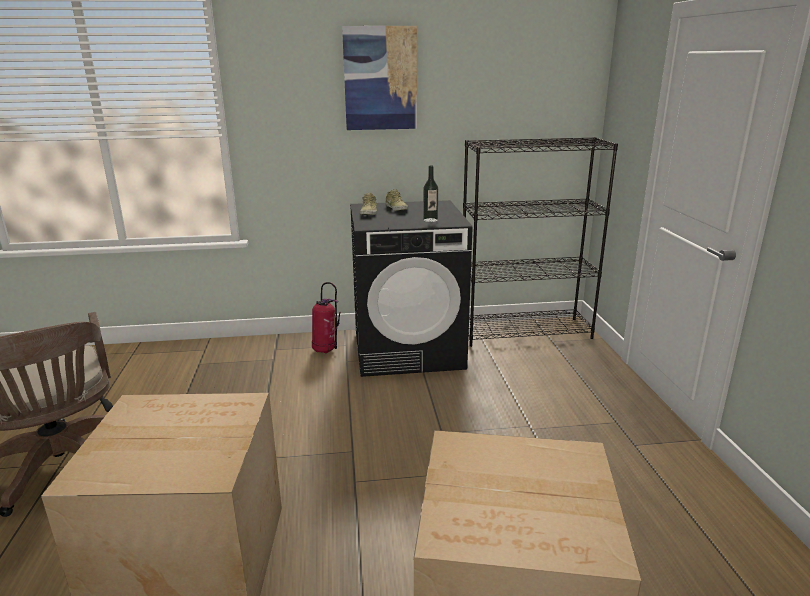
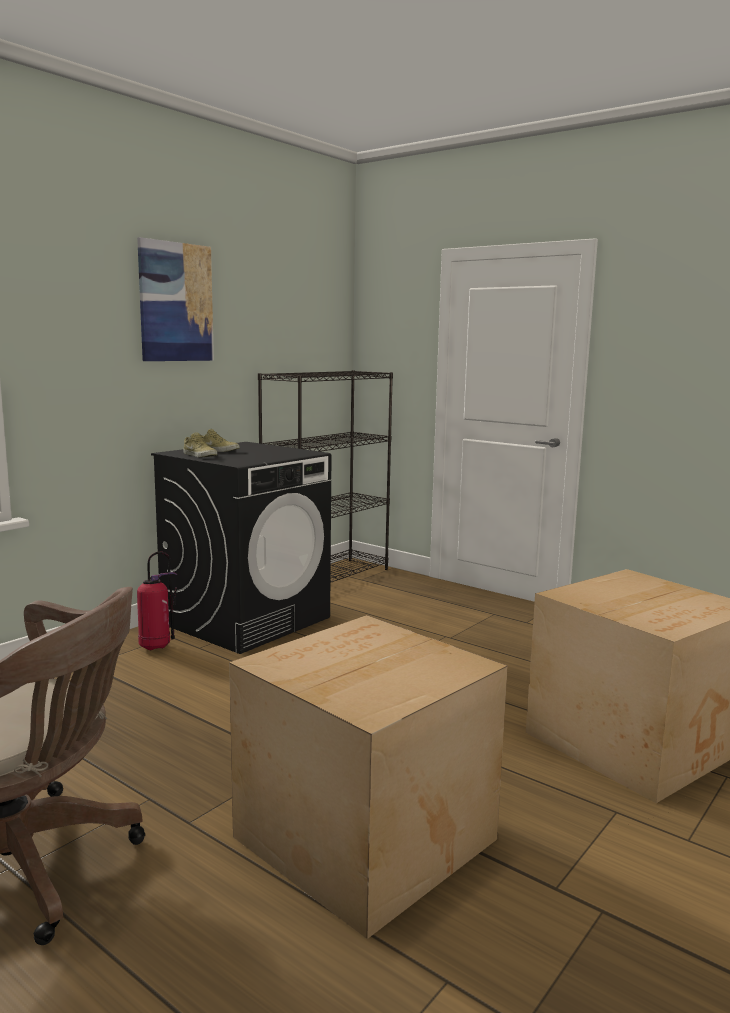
camera: 45 degrees left, 10 degrees down
(430, 220) = (282, 453): bottle -> none

